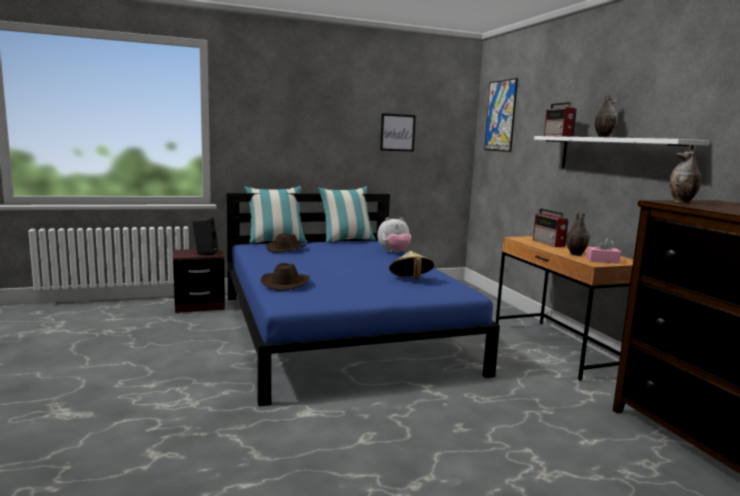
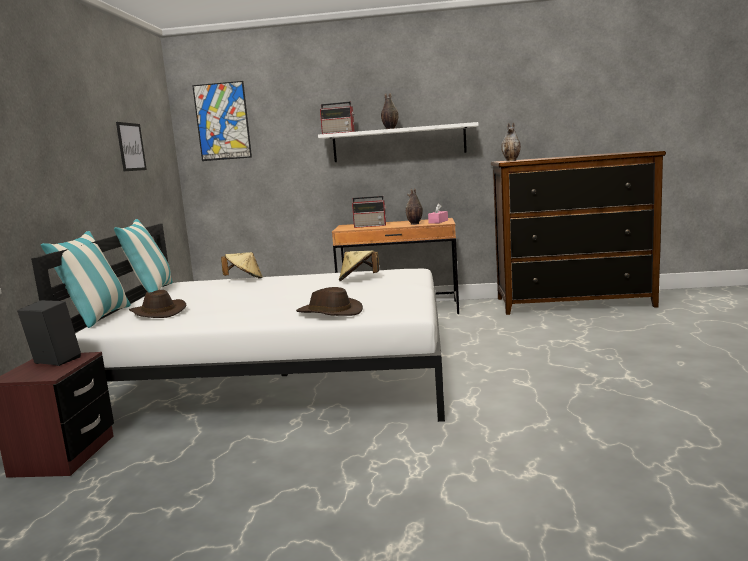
camera: 65 degrees left, 0 degrees up
(340, 331) = (281, 375): blue bed -> white bed
(394, 252) = (244, 279): plush toy -> beige hat

